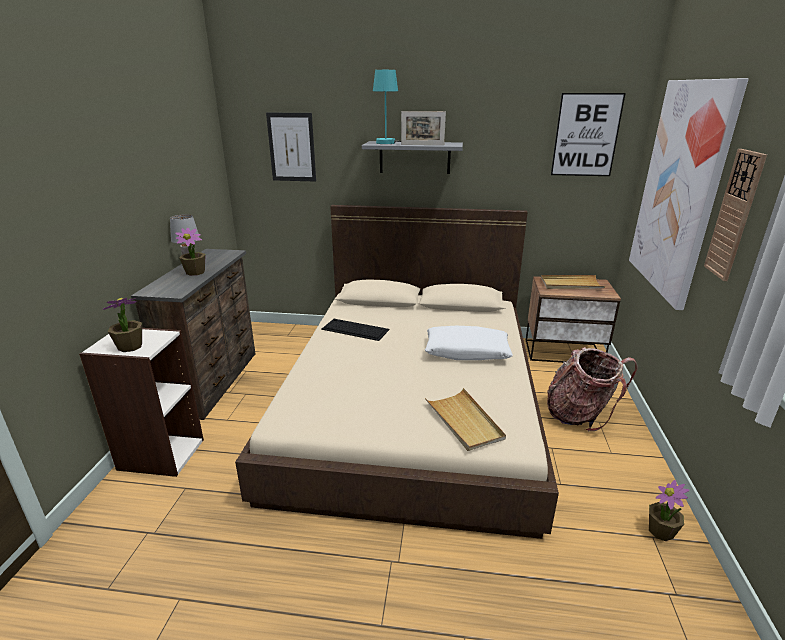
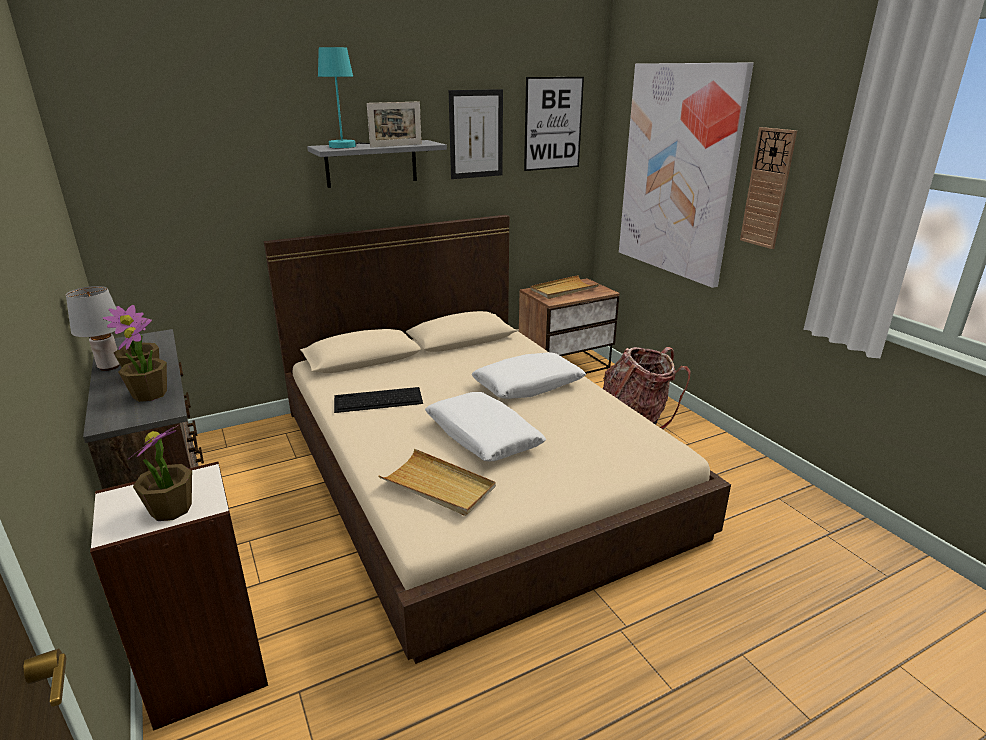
camera: 35 degrees left, 0 degrees up
(292, 147) = (188, 163): picture -> picture (476, 134)
(389, 376) = (483, 436): none -> white pillow
(464, 421) = (609, 452): beige tray -> beige tray (438, 485)
(660, 531) = (779, 491): potted plant -> potted plant (150, 394)

